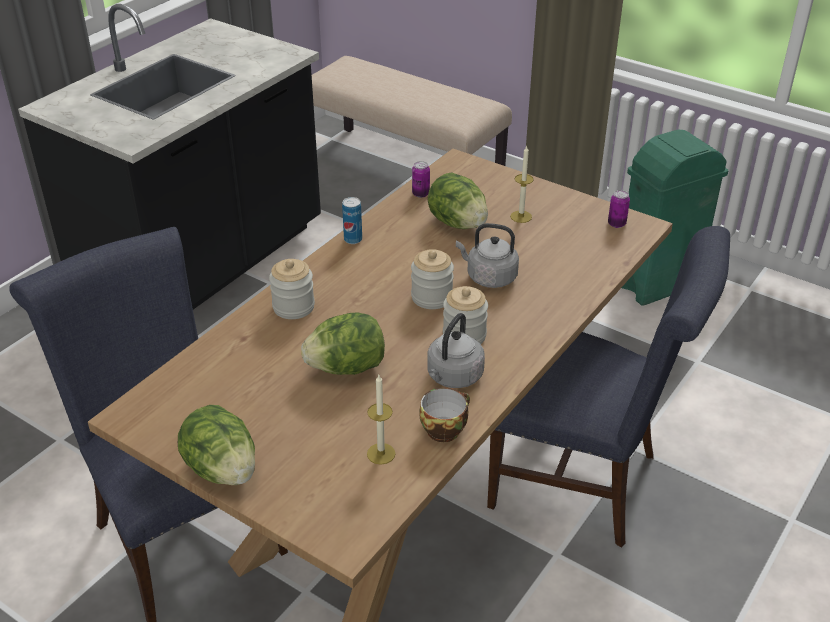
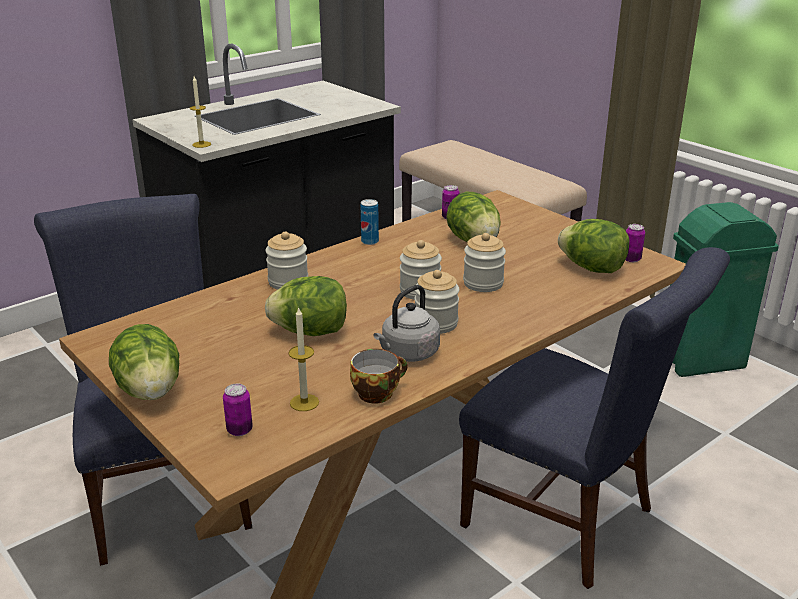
camera: 15 degrees right, 10 degrees down
(334, 497) = (239, 430): none -> can
(489, 277) = (483, 283): grey kettle -> jar
(521, 216) = (537, 243): candle -> candle (201, 144)
(584, 241) = (592, 268): none -> lettuce

